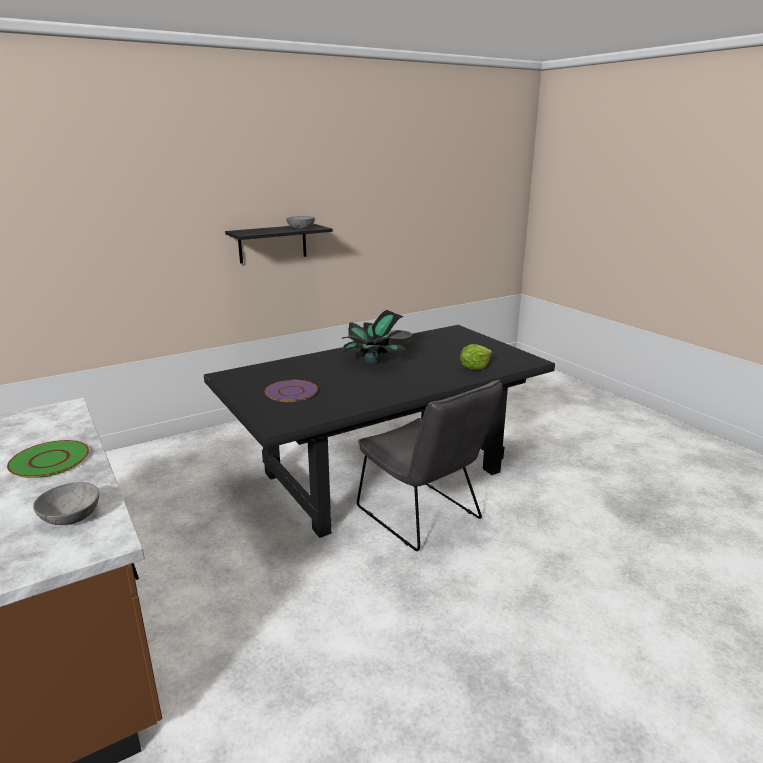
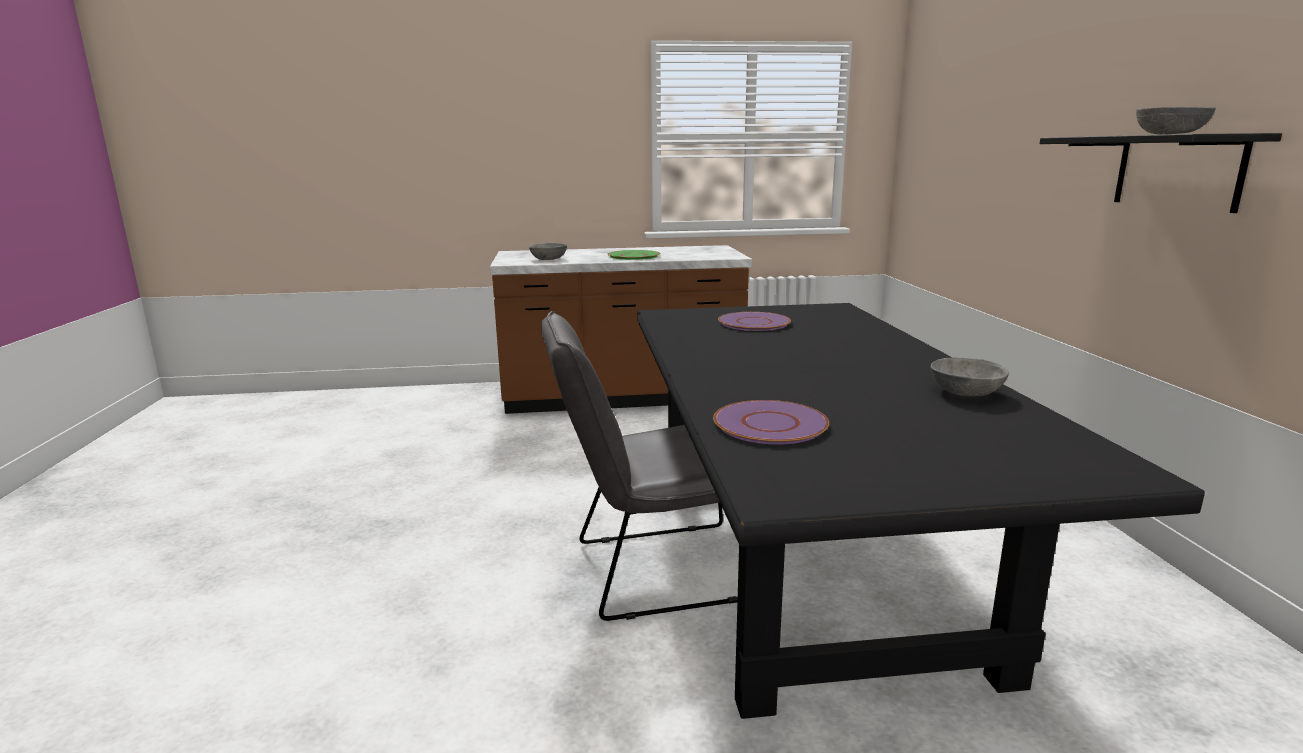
camera: 115 degrees right, 5 degrees down
(373, 361) = (856, 365): potted plant -> none
(474, 368) = (770, 424): lettuce -> purple plate

